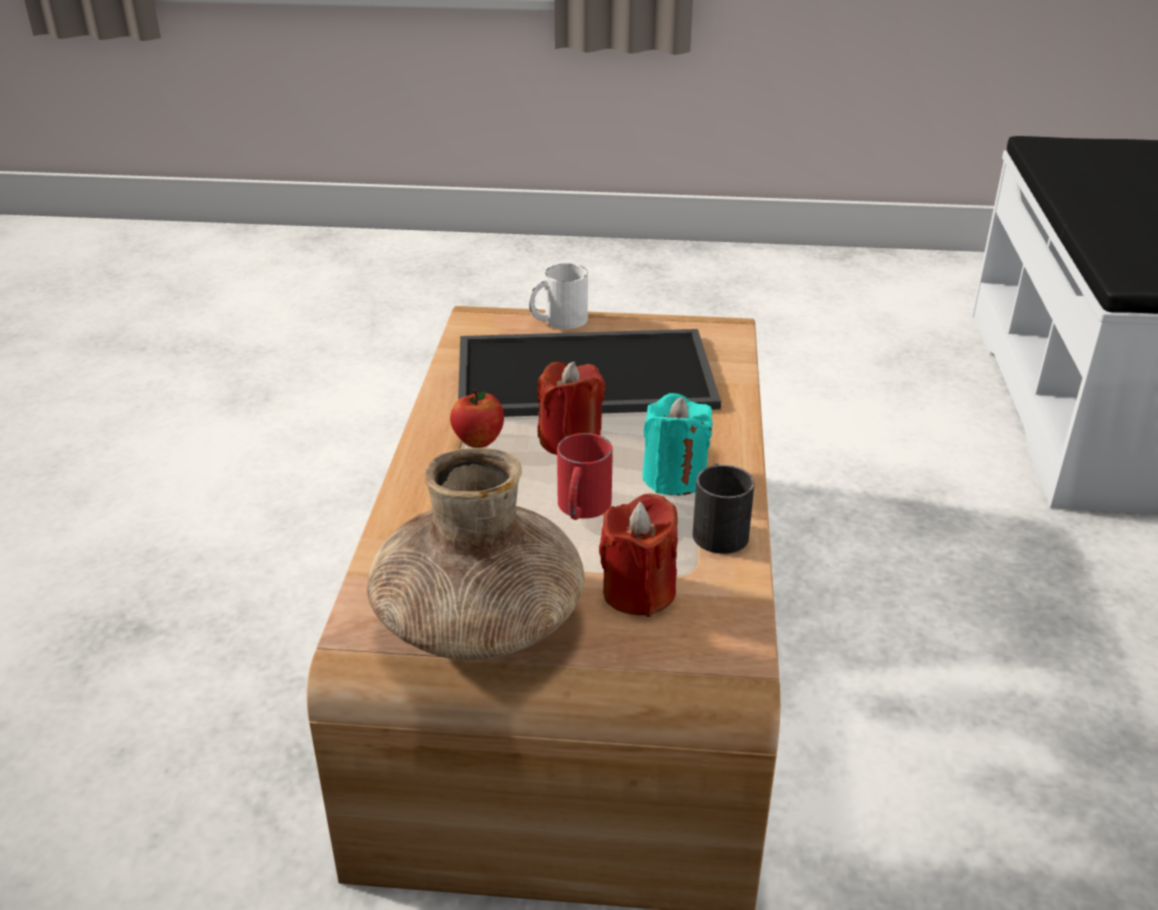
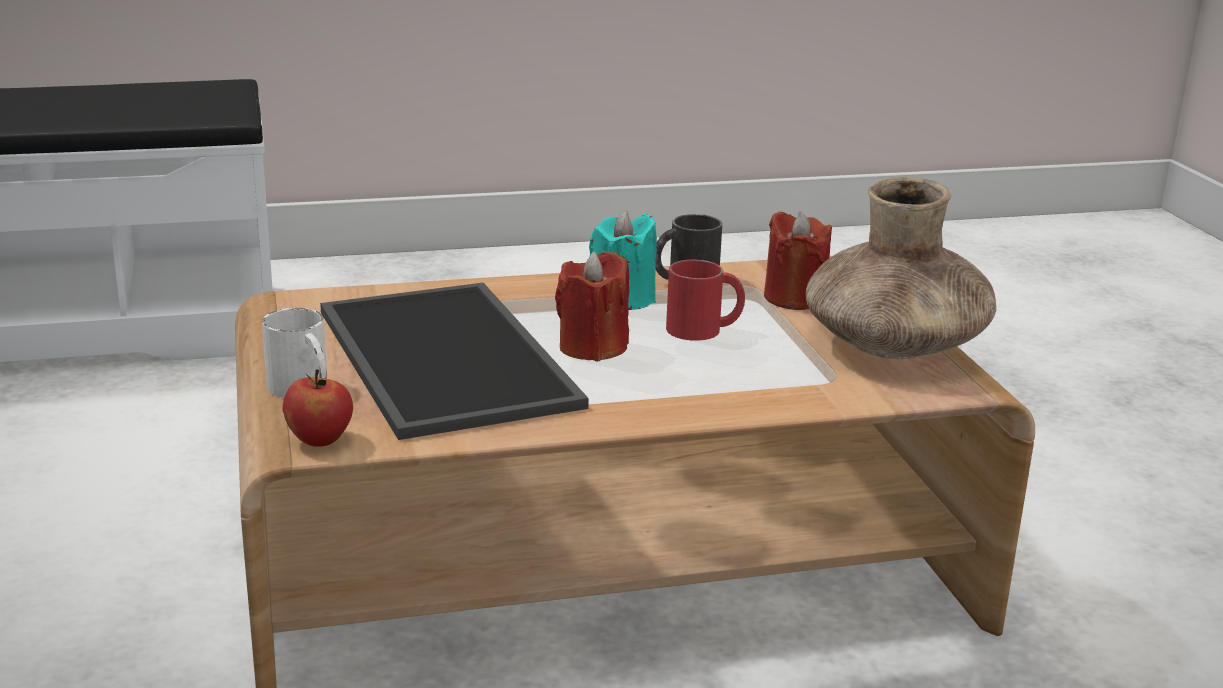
camera: 110 degrees left, 10 degrees down
(478, 441) = (628, 390): apple -> apple (320, 440)

